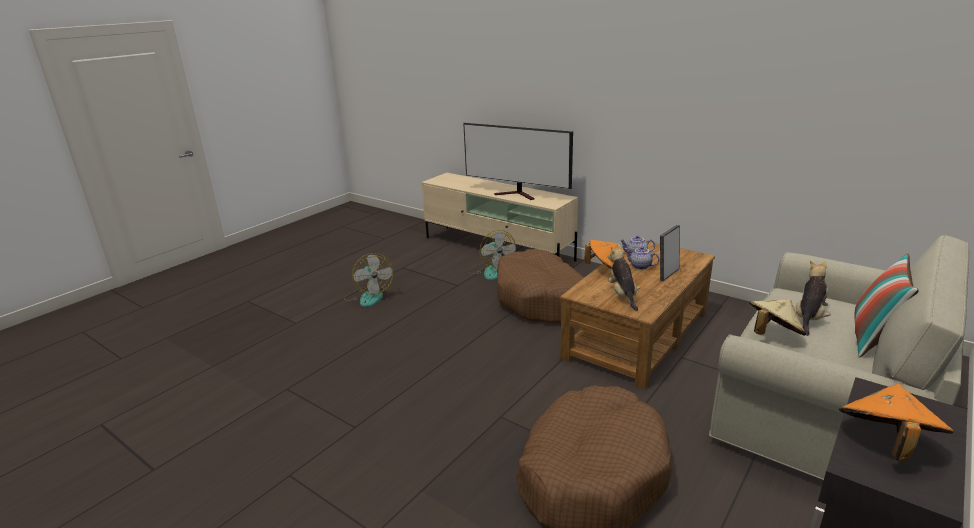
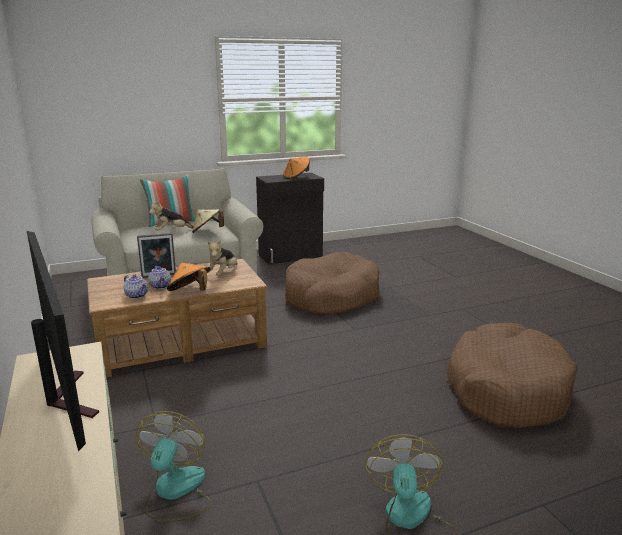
camera: 150 degrees left, 5 degrees down
(542, 300) = (192, 406): brown dog bed -> brown dog bed (506, 389)

